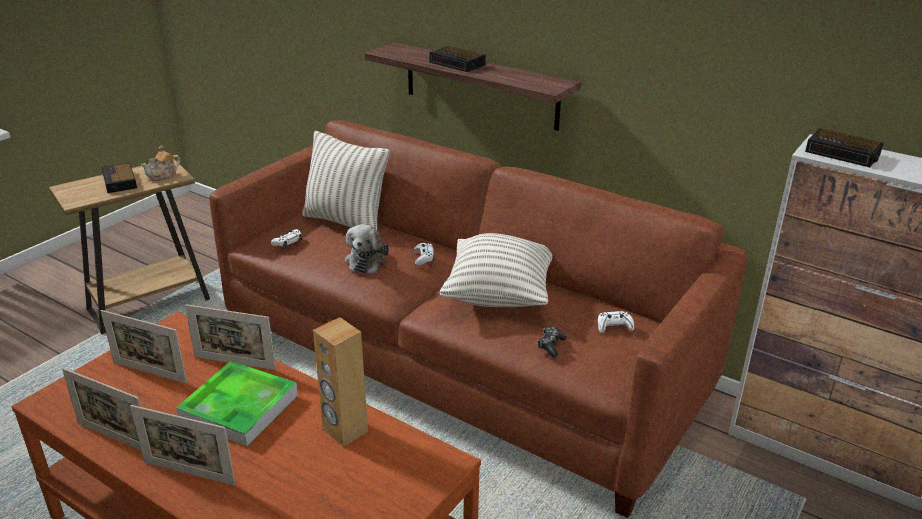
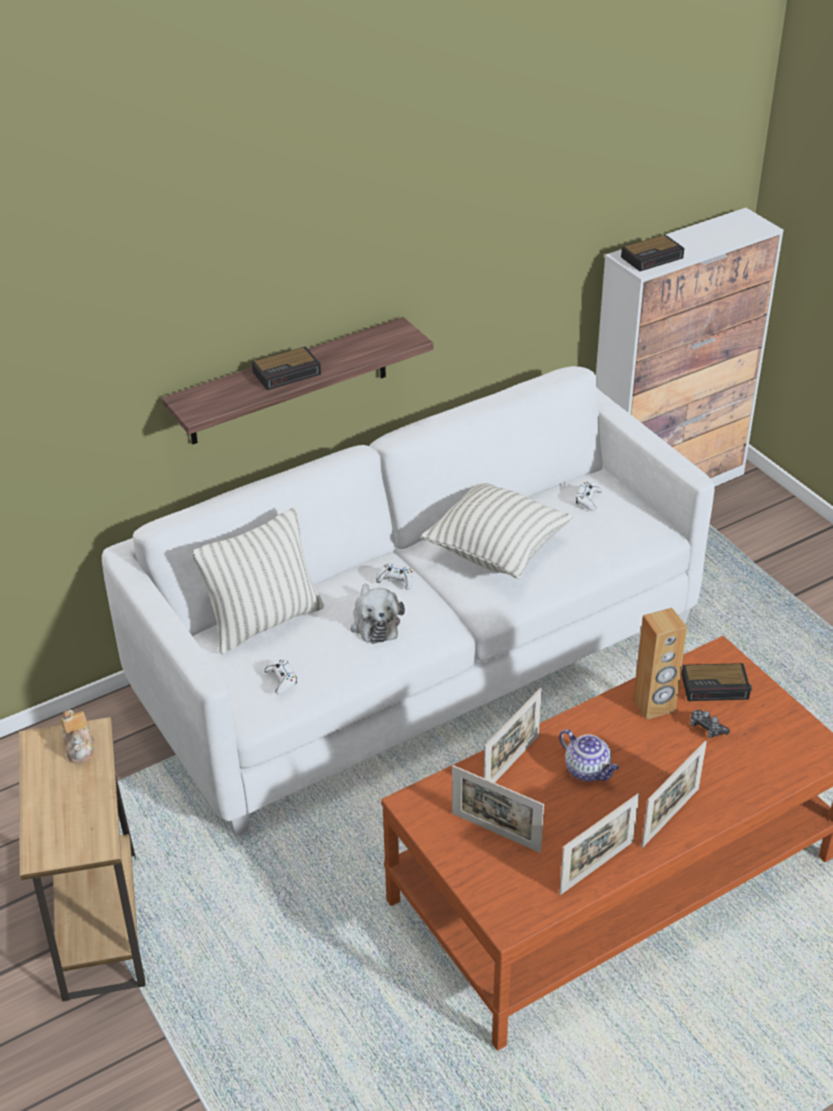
camera: 65 degrees left, 10 degrees up
(120, 182) = (66, 794): alarm clock -> alarm clock (716, 686)
(149, 372) = (495, 832): picture frame -> picture frame turned 75 degrees clockwise
(239, 407) = (588, 770): tray -> teapot
(367, 260) = (374, 622): plush toy -> plush toy turned 45 degrees clockwise
(461, 363) = (419, 659): brown sofa -> white sofa
(550, 345) = (598, 546): game controller -> game controller (707, 728)

